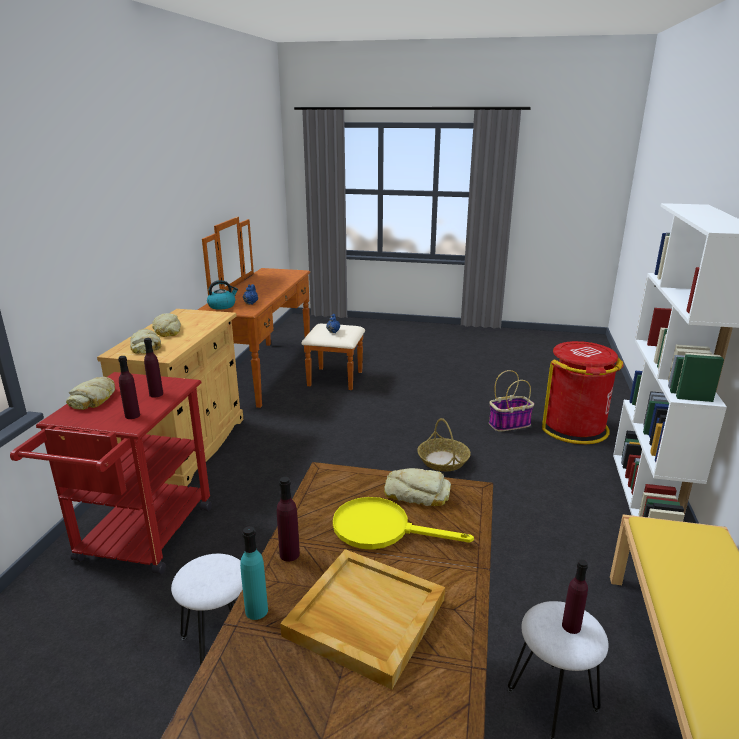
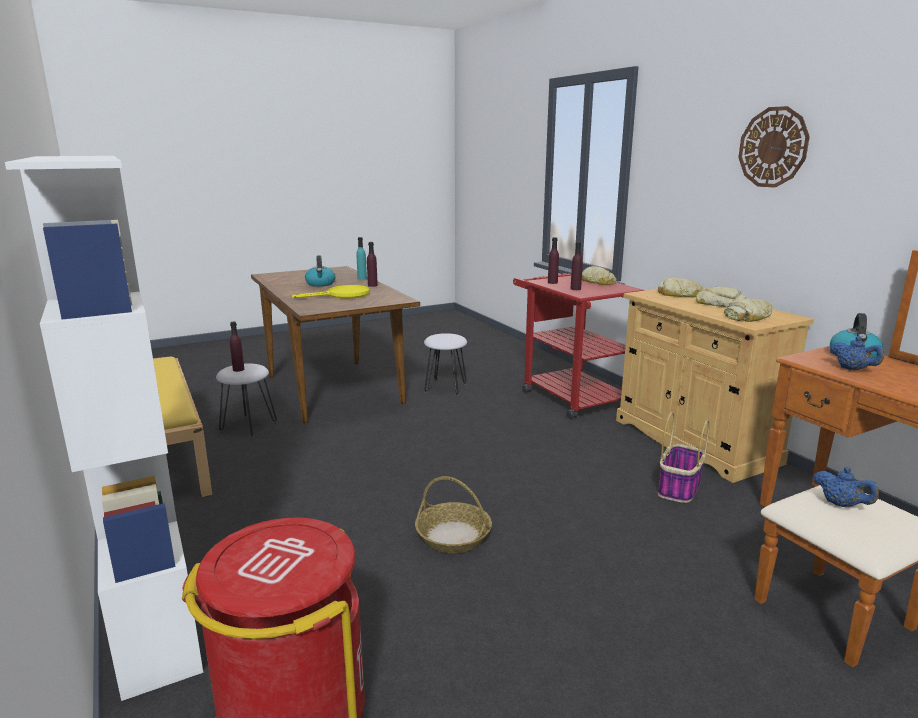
camera: 140 degrees right, 5 degrees down
(122, 193) = (773, 147): none -> wall clock
(364, 617) = (320, 284): beige tray -> kettle
(417, 493) = (340, 304): bread -> bread (748, 317)
(509, 424) = (423, 660): basket -> basket (679, 488)

